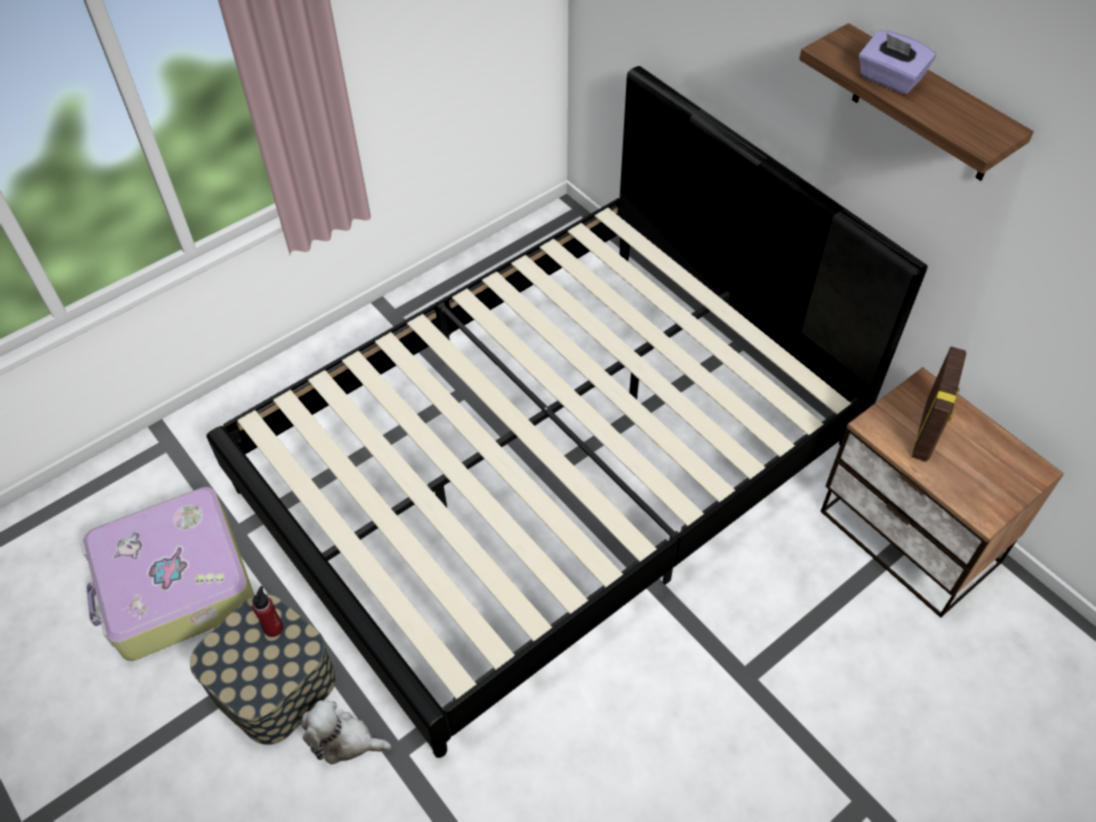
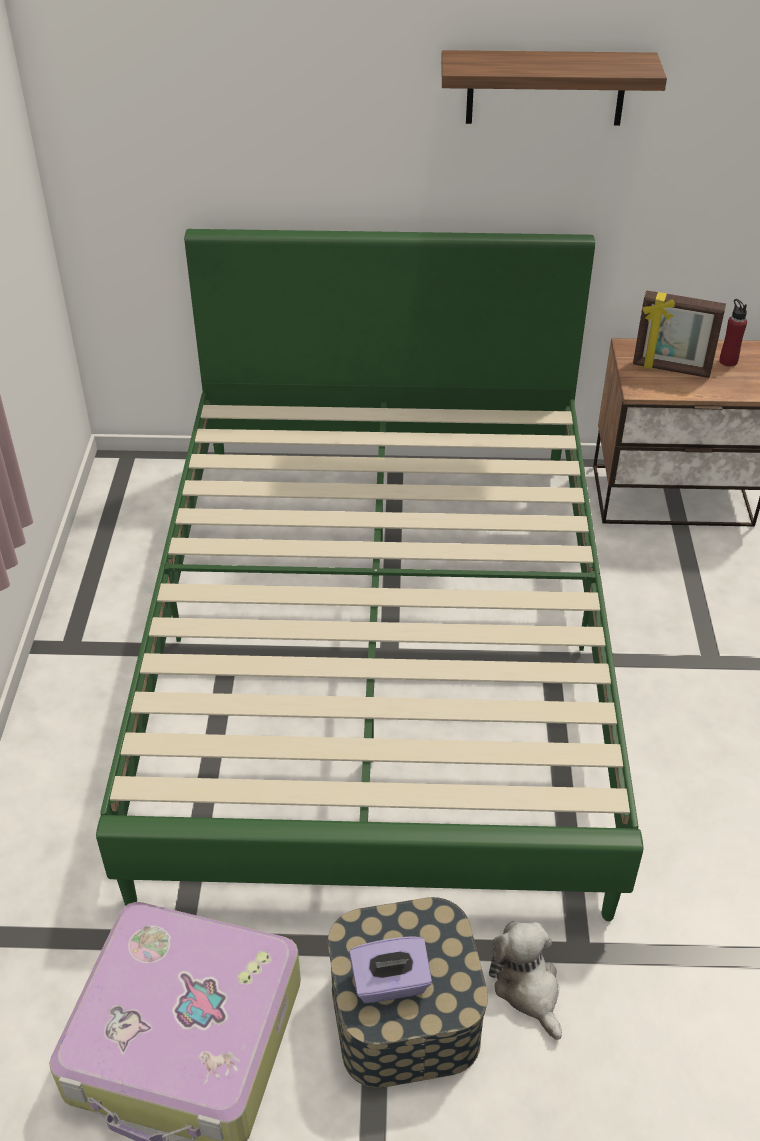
camera: 50 degrees left, 10 degrees down
(273, 628) = (388, 934): red bottle -> red bottle (728, 361)
(344, 740) = (528, 988): plush toy -> plush toy turned 105 degrees clockwise
(550, 465) = (381, 646): black bed -> green bed
(889, 79) = (530, 65): purple tissue box -> purple tissue box (390, 983)
(928, 430) = (671, 369): picture frame -> picture frame turned 135 degrees clockwise

